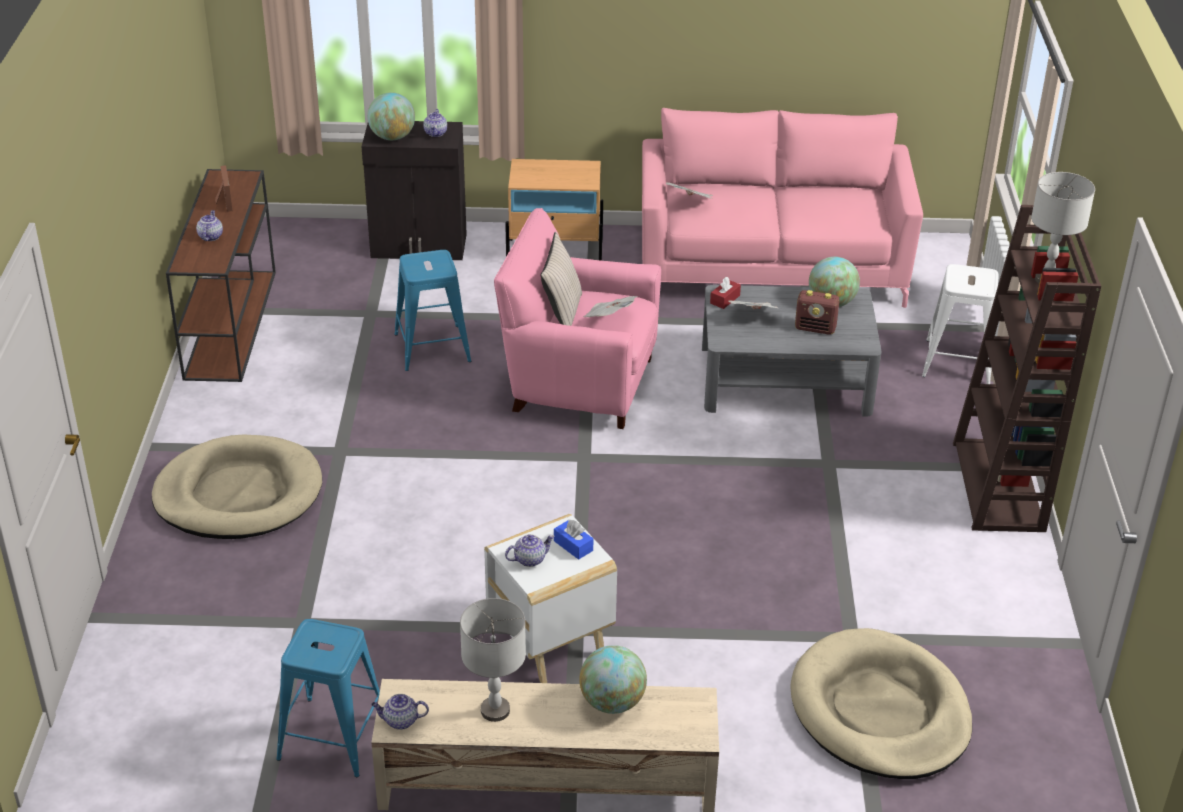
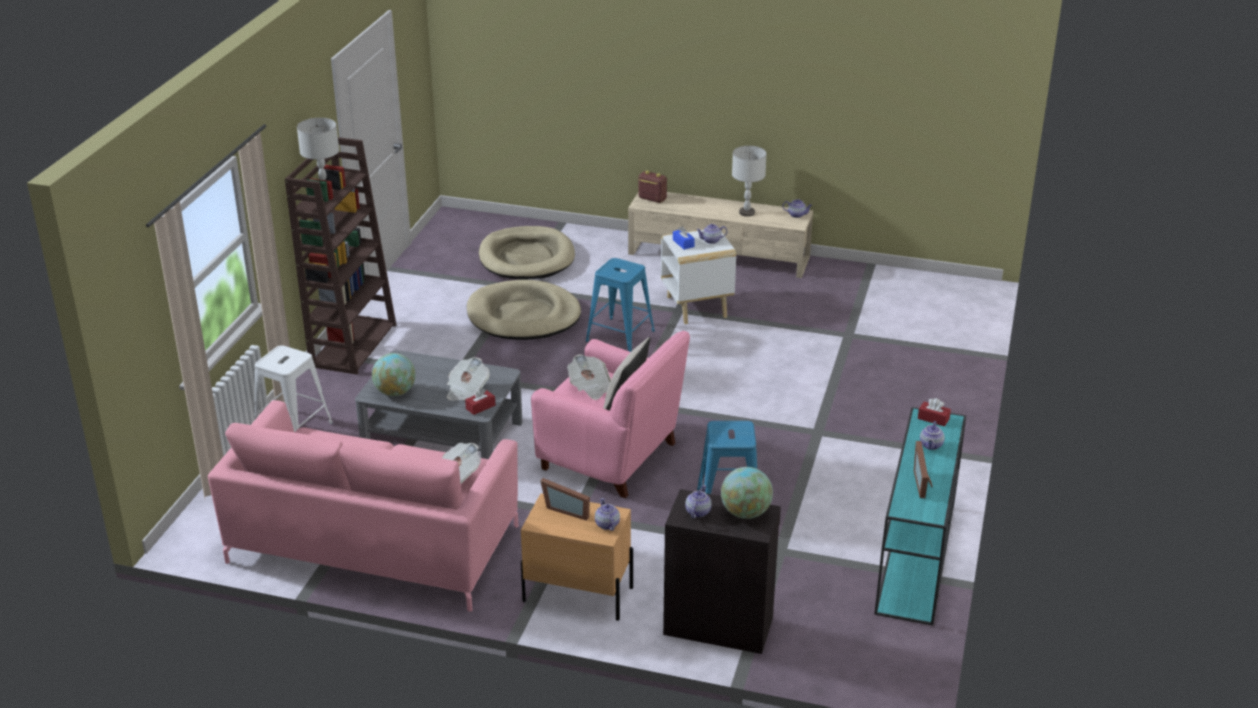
camera: 165 degrees left, 5 degrees down
(204, 264) = (933, 419): none -> red tissue box
(231, 323) = (915, 560): brown console table -> turquoise console table
(239, 494) = (895, 412): beige dog bed -> beige dog bed (523, 316)
(332, 737) = (832, 284): blue stool -> blue stool (620, 336)
(524, 173) = (606, 524): none -> teapot
(566, 179) = (567, 509): none -> picture frame
(612, 702) = (685, 208): globe -> none
(815, 328) = (425, 374): radio -> radio (652, 199)

